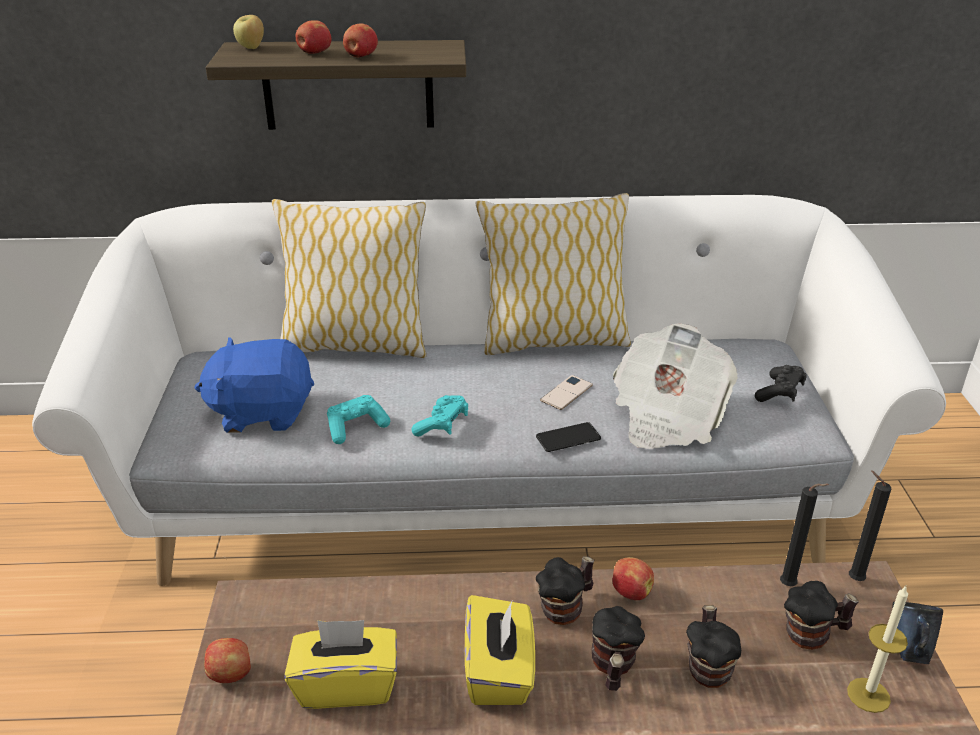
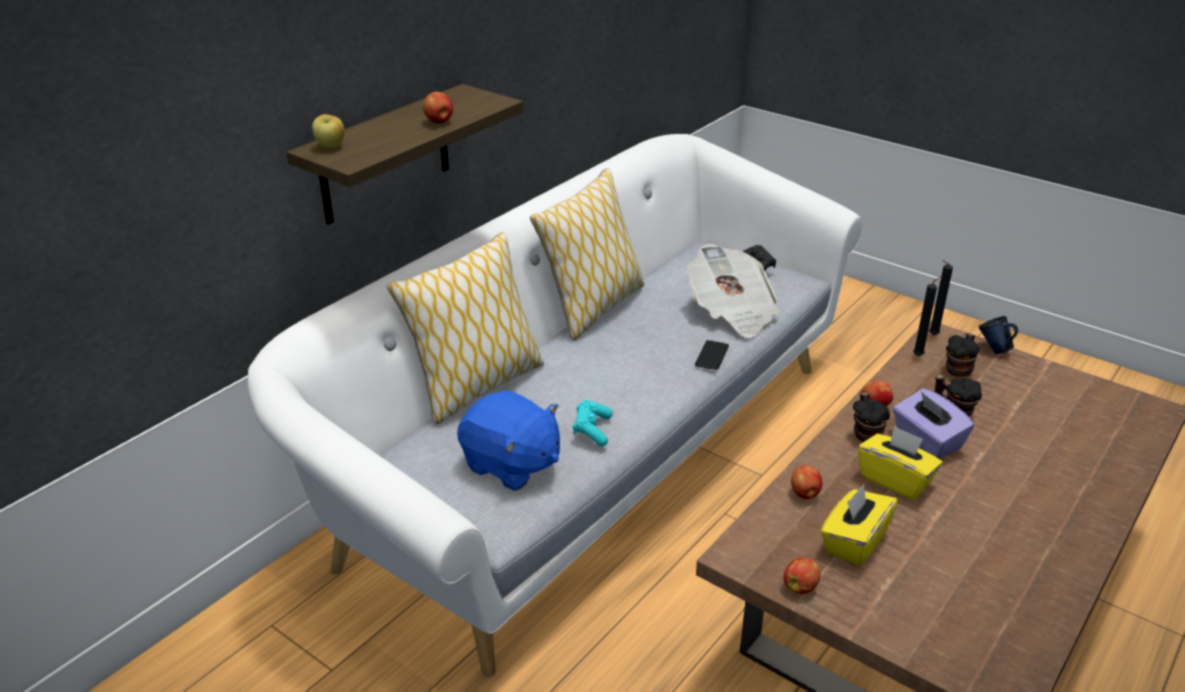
camera: 50 degrees left, 0 degrees up
(262, 412) = (511, 465): blue plush toy -> blue plush toy turned 90 degrees counterclockwise
(314, 53) = (396, 132): apple -> apple (805, 494)
(442, 425) = (638, 394): turquoise game controller -> none
(566, 393) = (664, 332): phone -> none
(612, 668) = (927, 440): mug -> purple tissue box
(868, 695) = (1011, 377): candle -> none

